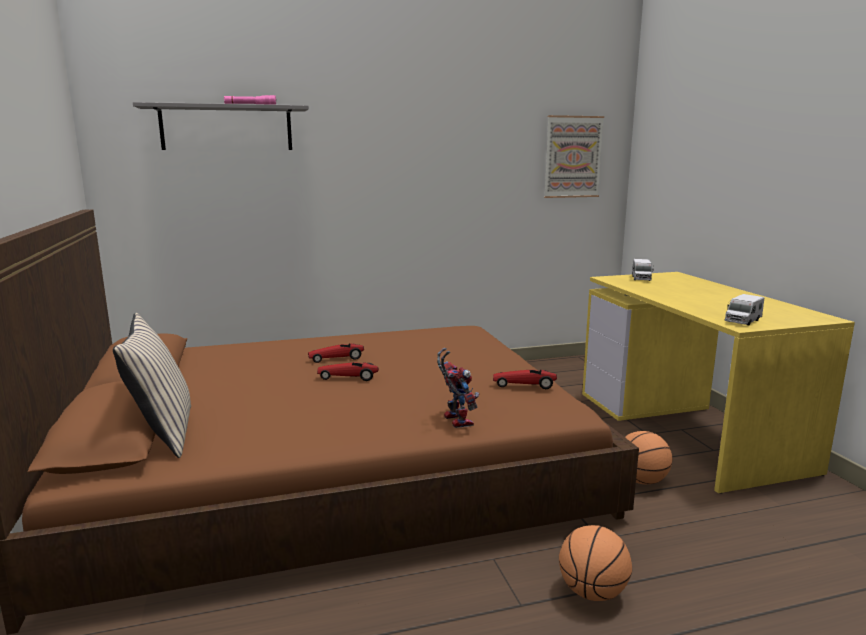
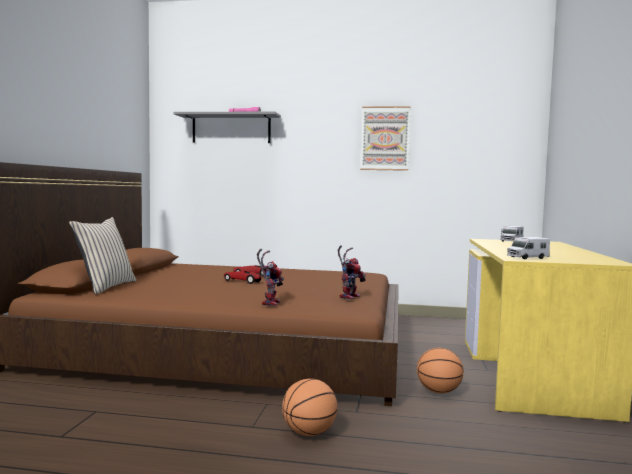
camera: 25 degrees right, 10 degrees down
(524, 385) = (349, 296): toy car -> toy robot
(572, 157) = (489, 150): picture -> picture (385, 138)

